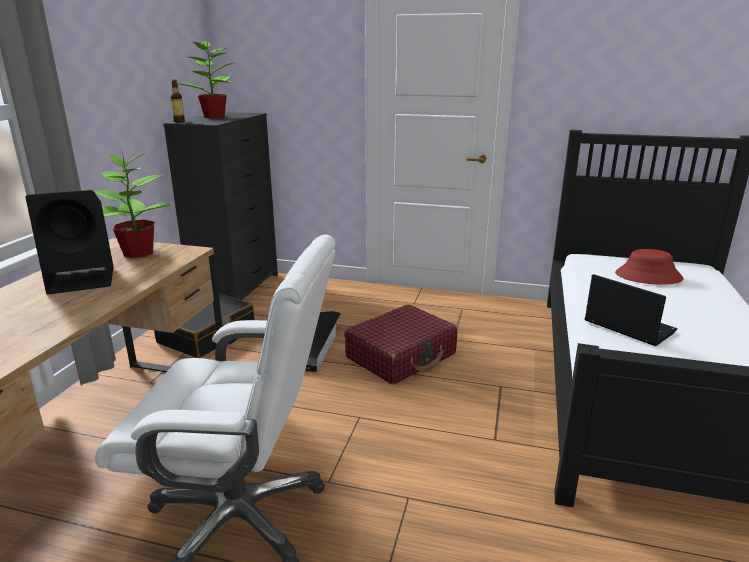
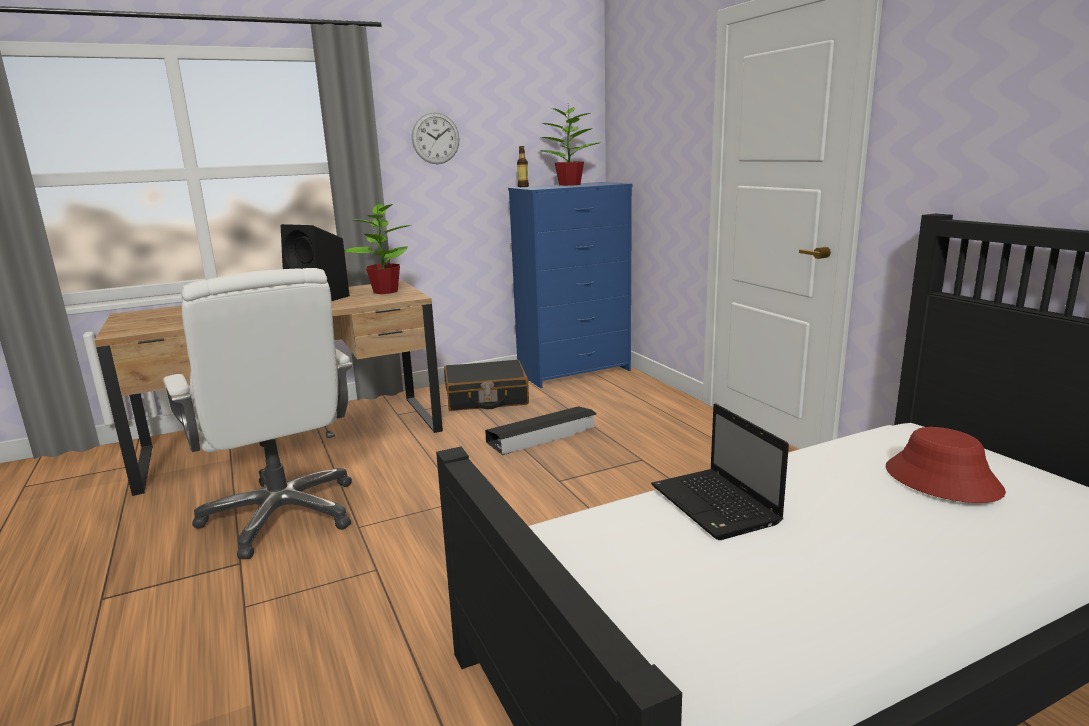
camera: 50 degrees right, 5 degrees down
(97, 72) = (435, 138): none -> wall clock
(237, 289) = (575, 371): black dresser -> blue dresser
(401, 356) = (594, 475): red suitcase -> none
(627, 326) = (716, 506): laptop -> laptop turned 150 degrees clockwise

